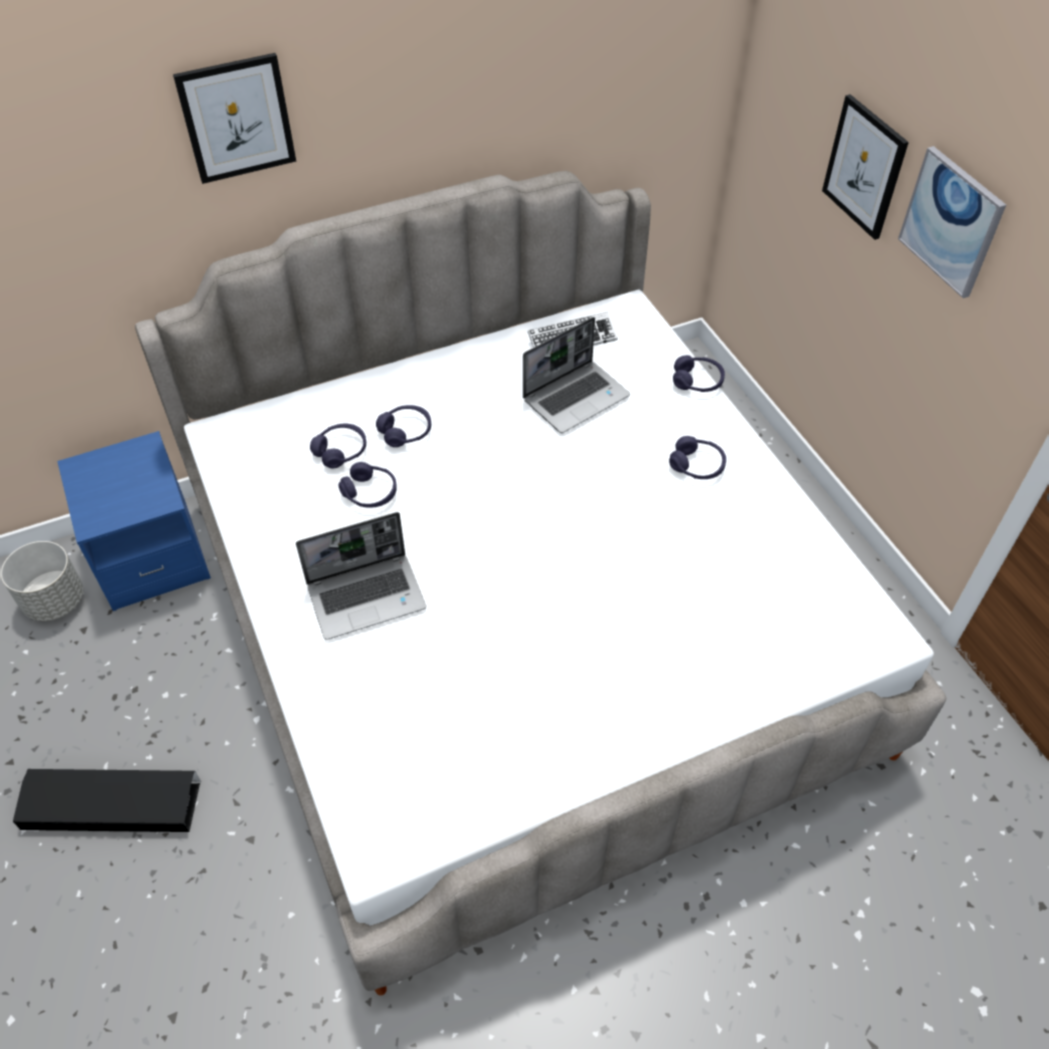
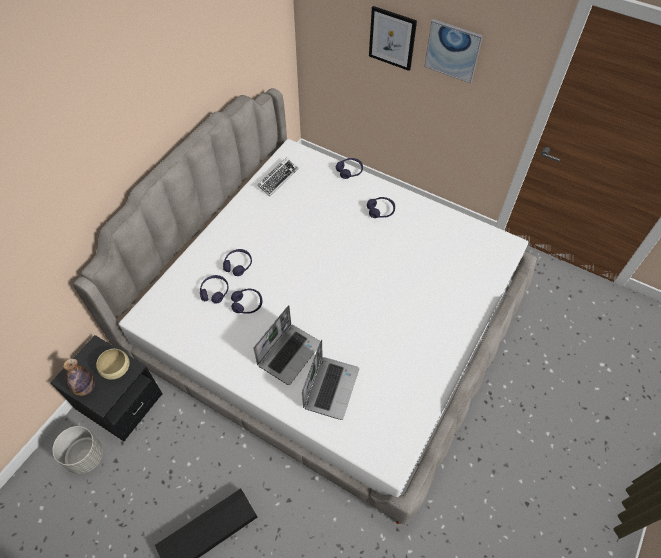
camera: 35 degrees left, 5 degrees up
(90, 492) = (85, 388): none -> bottle
(146, 488) = (115, 368): none -> beige bowl
(151, 556) = (119, 402): blue nightstand -> black nightstand
(237, 118) = (92, 143): picture -> none
(576, 397) = (303, 206): laptop -> laptop (330, 387)

